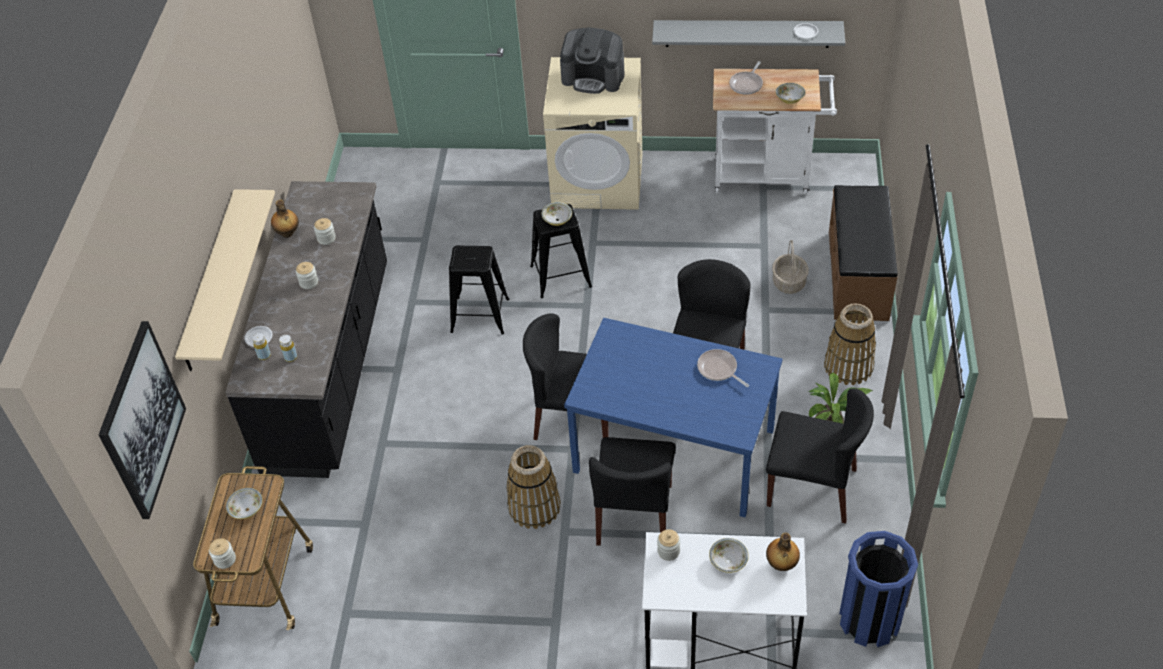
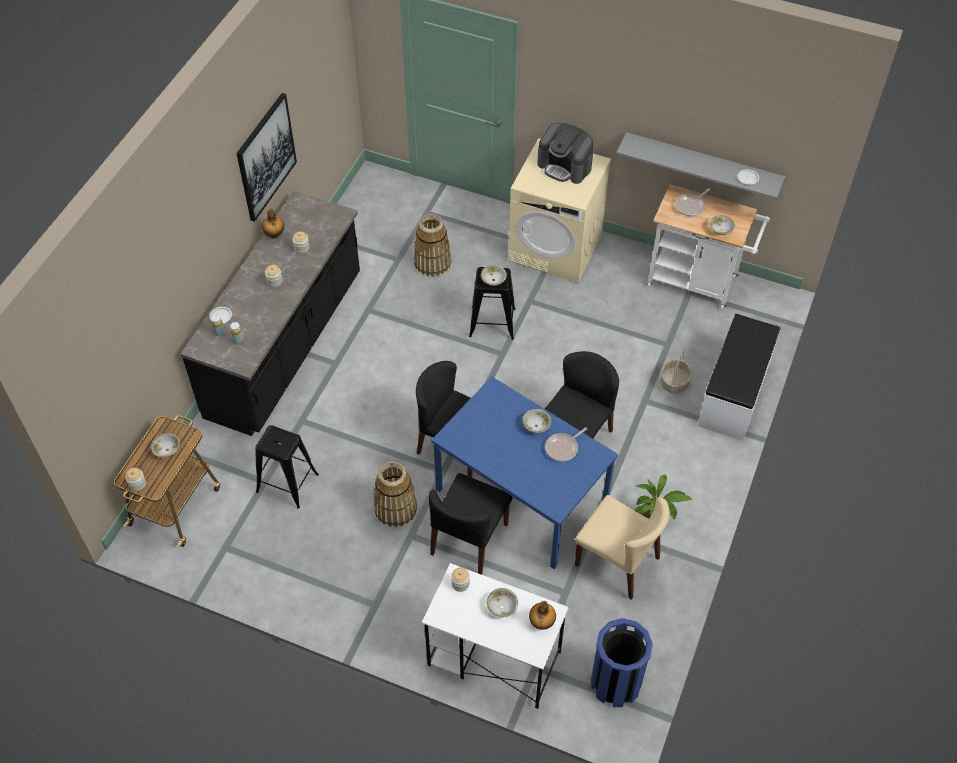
camera: 15 degrees right, 5 degrees up
(142, 420) = (91, 369): picture -> picture (266, 157)
(210, 281) = (188, 267): beige shelf -> none
(480, 315) = (416, 337): black stool -> black stool (287, 483)
(678, 355) = (536, 426): none -> bowl
(719, 369) = (563, 448): frying pan -> frying pan turned 105 degrees counterclockwise
(812, 487) = (618, 561): black chair -> beige chair
(848, 366) = (691, 469): basket -> basket (432, 262)
(859, 275) = (735, 393): brown bench -> white bench

